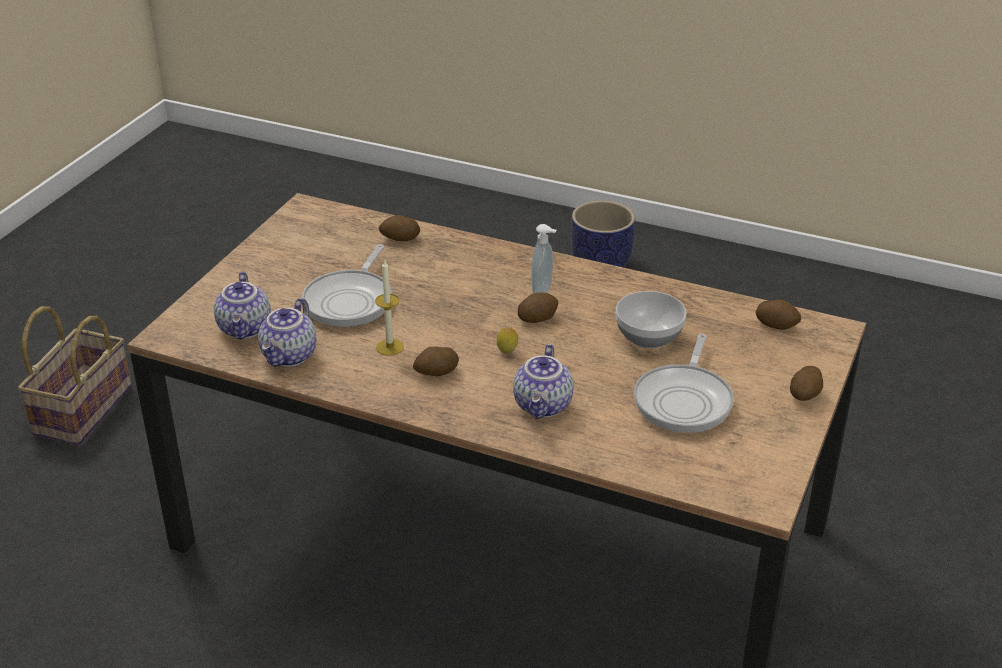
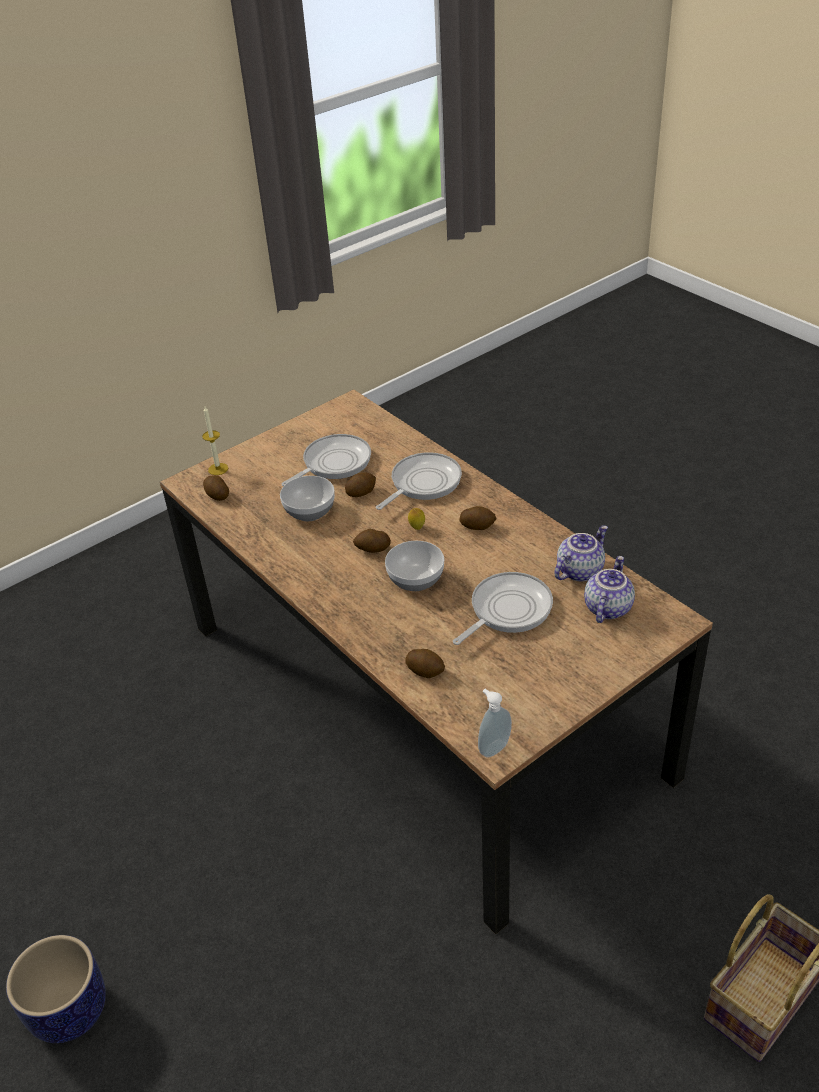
camera: 150 degrees left, 5 degrees up
(390, 347) = (499, 556): candle -> candle (218, 469)
(466, 303) = (415, 579): none -> bowl
(543, 292) = (348, 571): soap dispenser -> soap dispenser (493, 747)
(544, 406) = (423, 483): teapot -> frying pan
(805, 395) = (260, 447): potato -> potato (361, 492)

